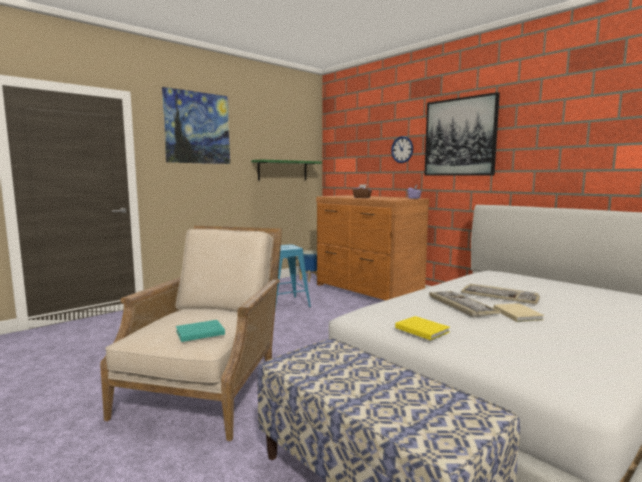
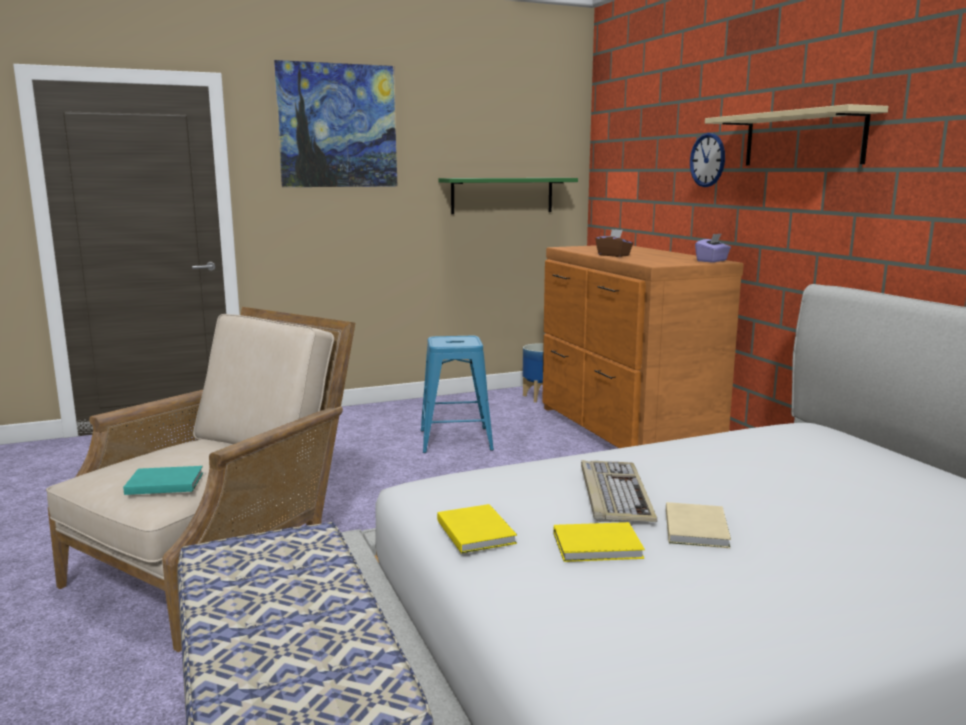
camera: 20 degrees right, 5 degrees up
(460, 137) = (803, 139): picture -> beige shelf
(489, 327) = (600, 546): none -> yellow book
(500, 296) = (722, 486): keyboard -> none

